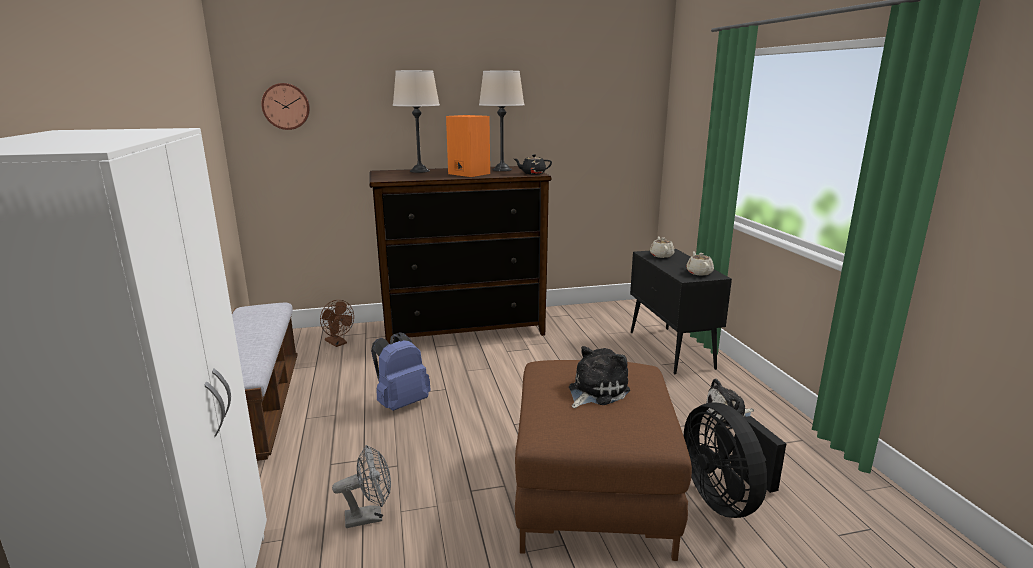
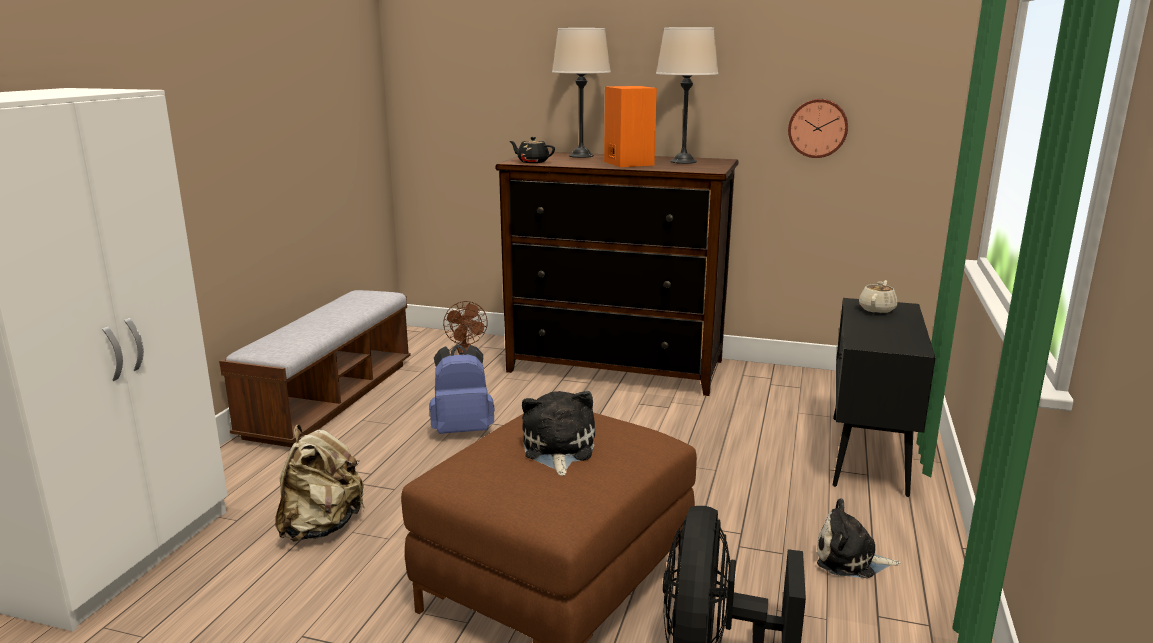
camera: 30 degrees right, 0 degrees up
(286, 106) = (447, 70): wall clock -> wall clock (817, 128)
(370, 516) = (322, 527): grey fan -> beige backpack
(533, 173) = (708, 169): black teapot -> black teapot (532, 162)
(595, 391) = (558, 449): plush toy -> plush toy turned 75 degrees counterclockwise
(699, 272) = (895, 340): beige teapot -> none

